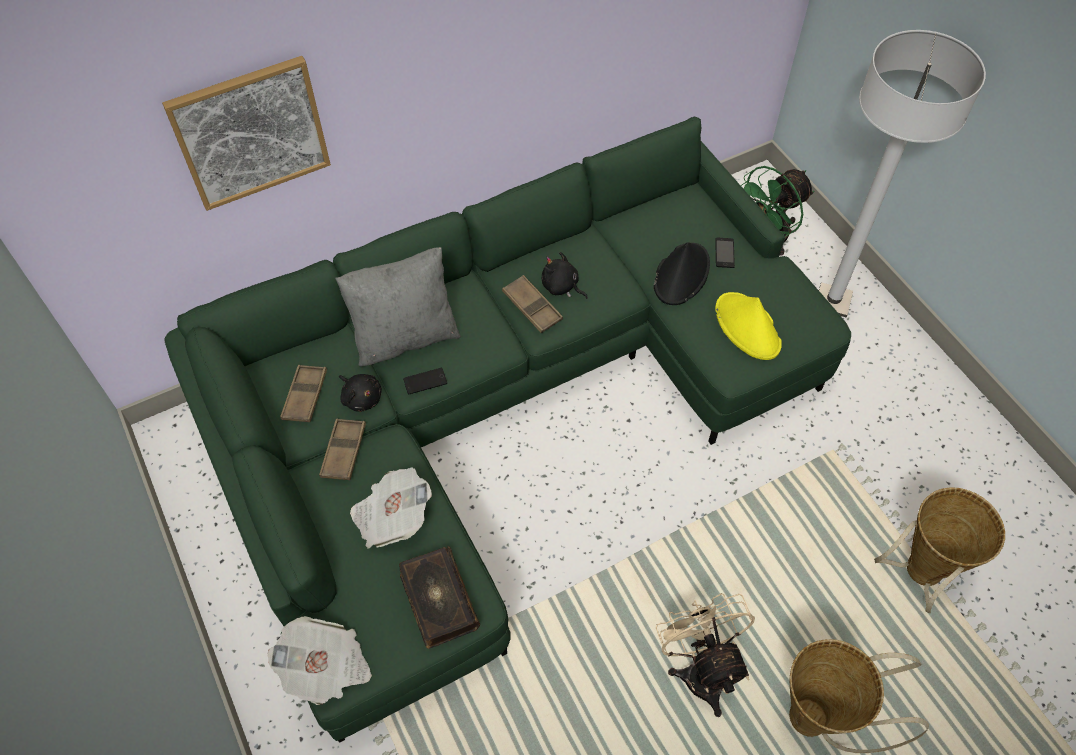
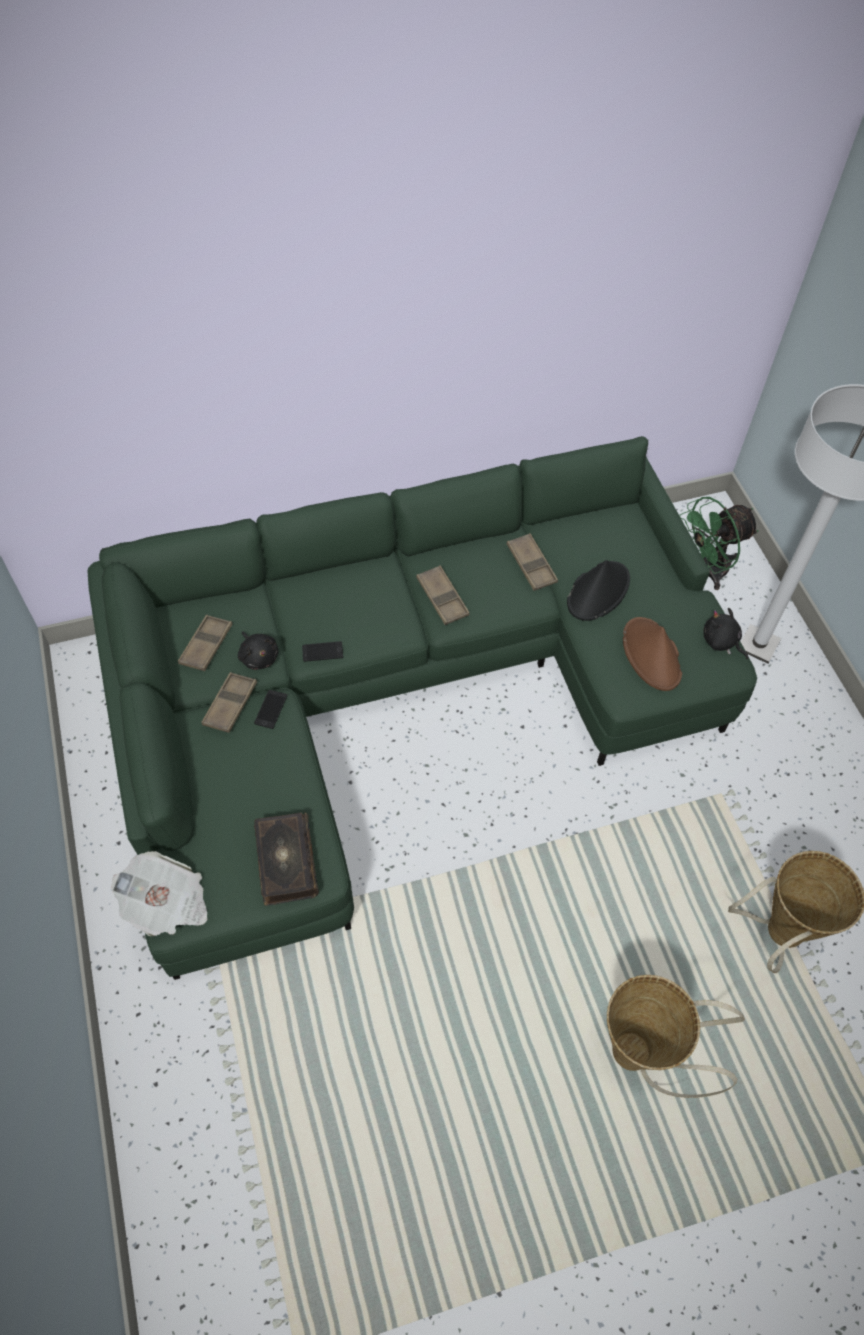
camera: 10 degrees right, 0 degrees up
(250, 133) = (191, 387): picture -> none
(392, 517) = (261, 775): newspaper -> none
(405, 336) = (313, 605): grey pillow -> none
(561, 286) = (476, 583): black plush toy -> black plush toy (721, 642)
(611, 260) = (531, 565): none -> brown tray
(700, 669) = (535, 982): beige fan -> none
(724, 253) = (647, 577): phone -> phone (271, 709)
(748, 327) = (652, 655): yellow hat -> brown hat

